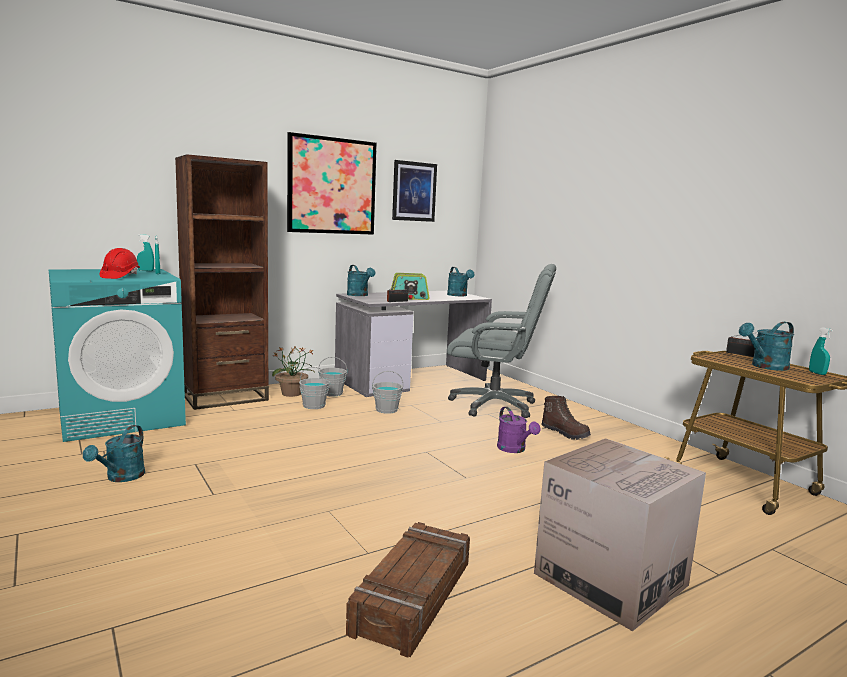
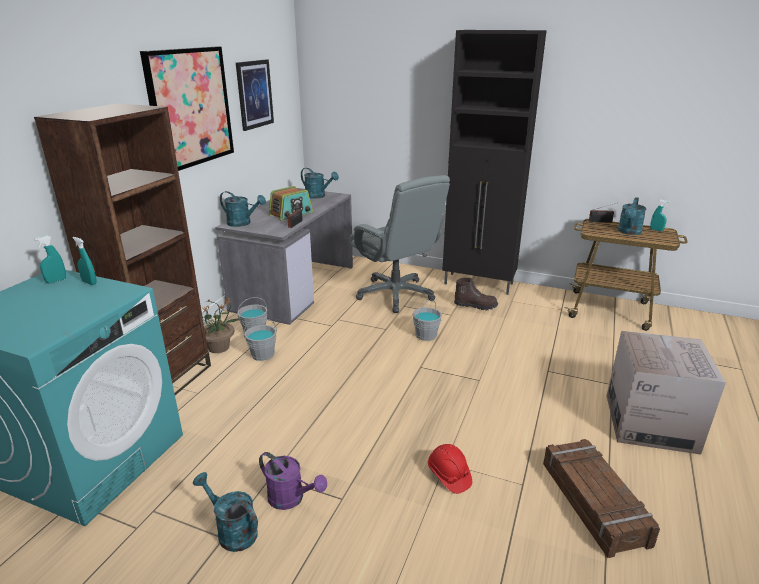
camera: 35 degrees left, 15 degrees up
(120, 276) = (75, 310): red hard hat -> red hard hat (449, 476)
(121, 478) = (232, 531): turquoise watering can -> turquoise watering can turned 150 degrees clockwise
(386, 410) = (328, 333): grey bucket -> grey bucket (426, 335)
(494, 405) = (396, 294): grey office chair -> grey office chair turned 75 degrees clockwise
(514, 450) = (469, 337): purple watering can -> purple watering can (291, 499)
(601, 421) = (479, 284): none -> black cabinet

